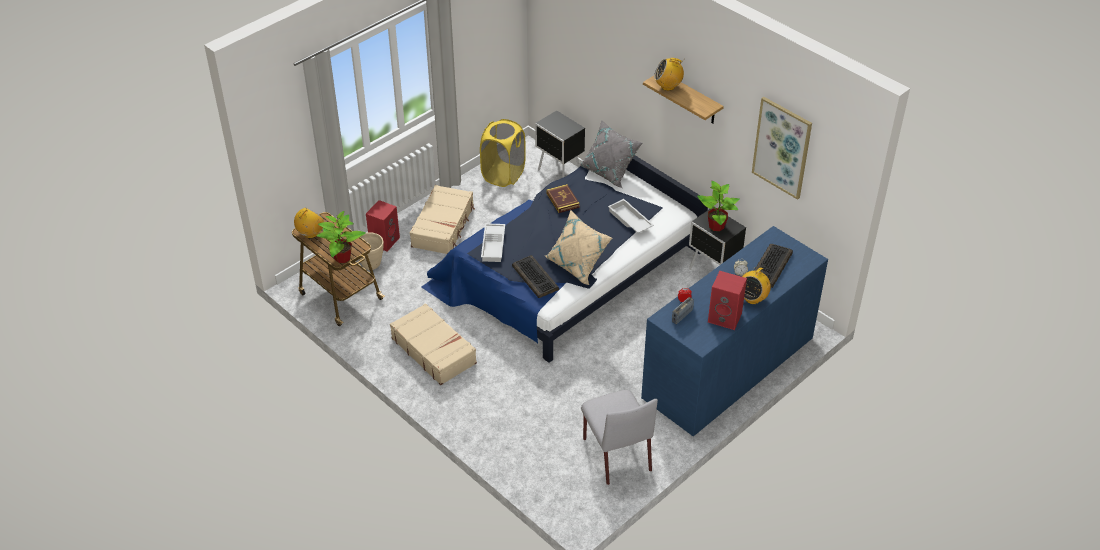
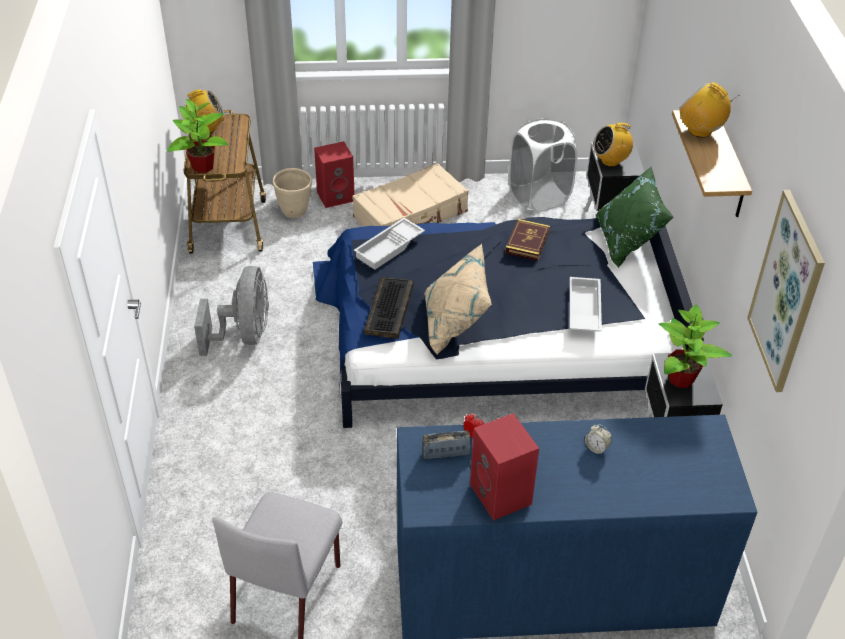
camera: 40 degrees right, 0 degrees up
(434, 350) = (244, 335): beige suitcase -> grey fan
(503, 175) = (539, 197): yellow laundry basket -> white laundry basket
(609, 171) = (627, 241): grey pillow -> green pillow
(752, 298) = (572, 494): radio -> radio (611, 161)
(771, 267) = (653, 468): keyboard -> none

